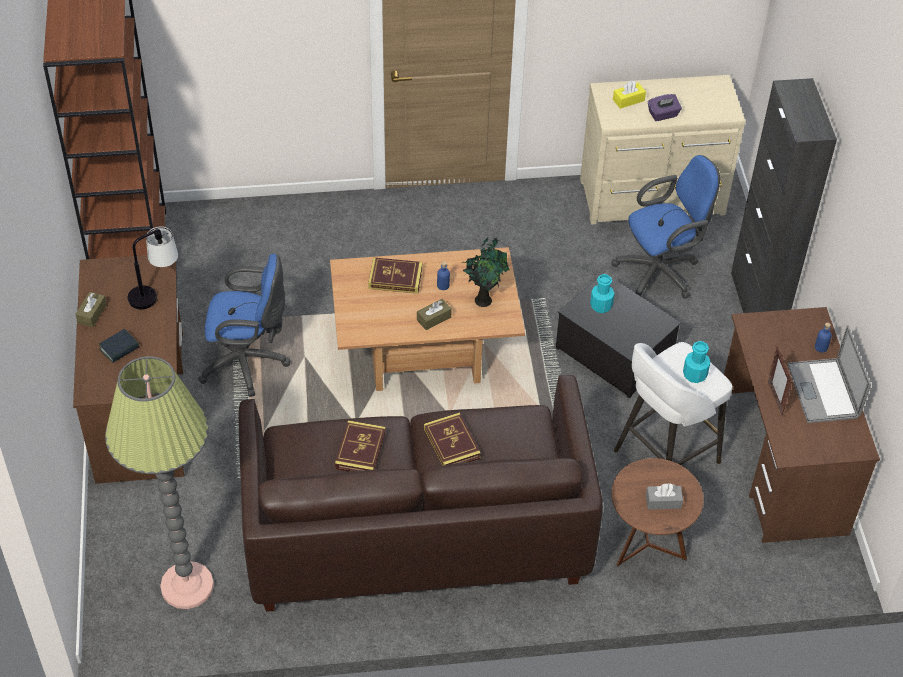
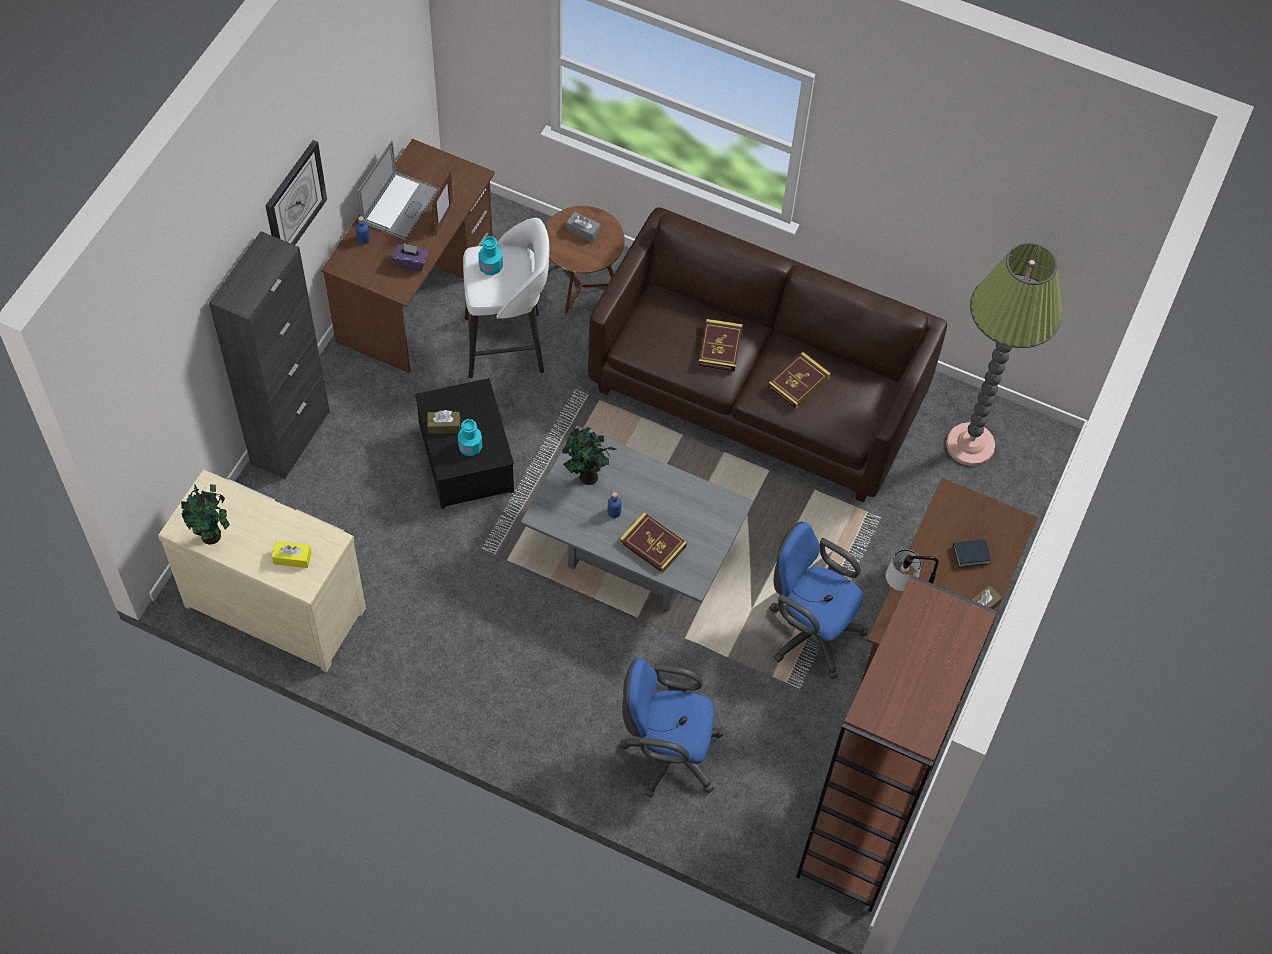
camera: 150 degrees left, 10 degrees up
(425, 350) = (634, 554): brown coffee table -> grey coffee table
(434, 318) = (647, 482): brown tissue box -> brown tissue box (444, 426)
(661, 272) = (348, 515): blue office chair -> blue office chair (667, 753)
(663, 115) = (275, 520): purple tissue box -> purple tissue box (411, 263)
(693, 88) = (212, 537): none -> potted plant
(851, 204) = (294, 201): none -> wall clock

